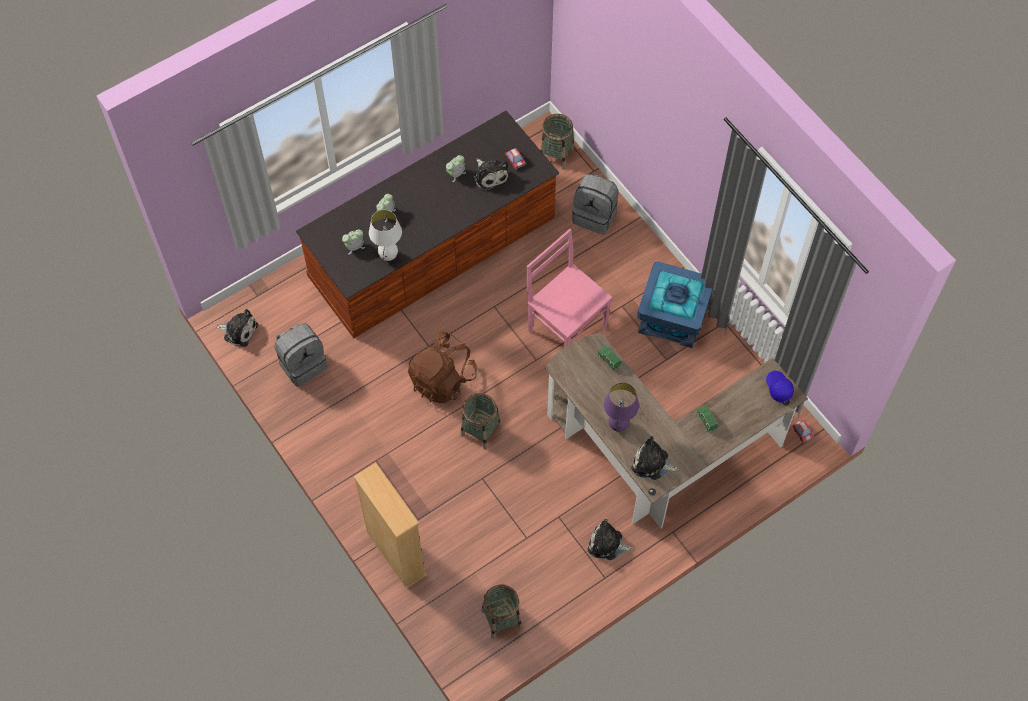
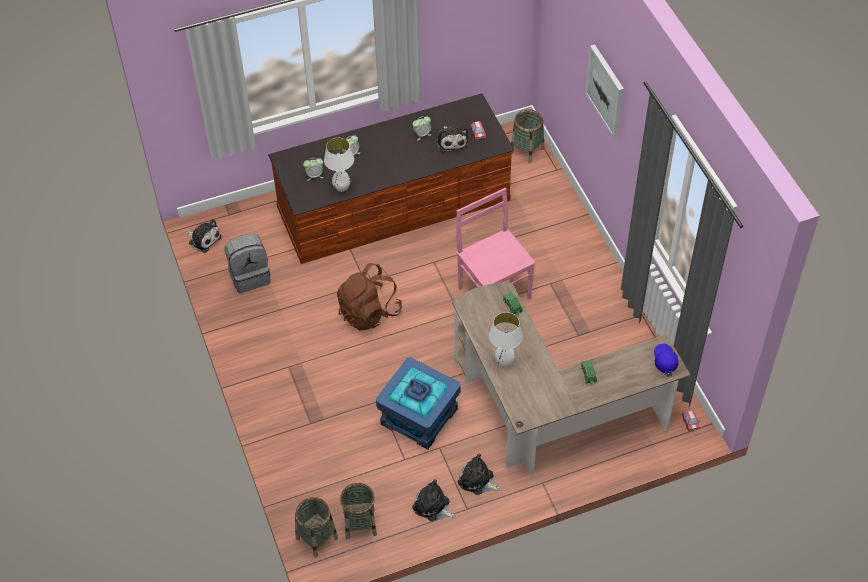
camera: 15 degrees right, 10 degrees down
(396, 553) = (281, 447): beige bookcase -> none
(480, 430) = (390, 361): basket -> basket (316, 538)
(595, 215) = (547, 205): grey backpack -> none
(618, 426) = (504, 362): purple table lamp -> white table lamp
(652, 464) = (526, 400): plush toy -> plush toy (433, 506)
(661, 107) = (606, 90): none -> picture
(672, 316) = (594, 301): blue storage box -> blue storage box (419, 416)

